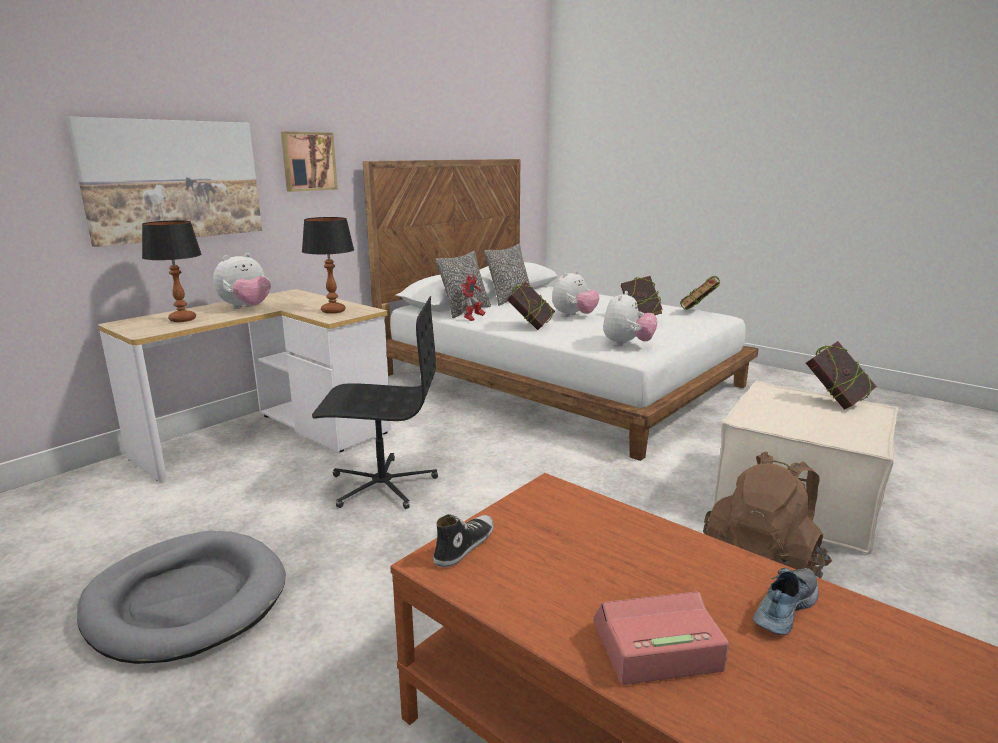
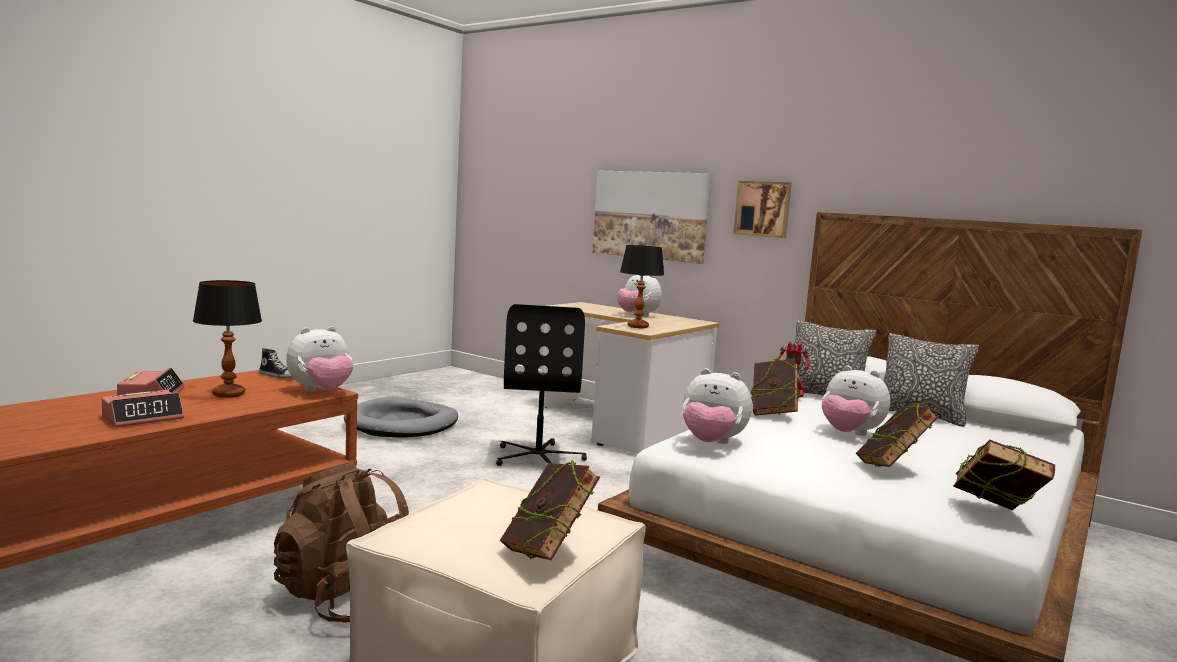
camera: 85 degrees right, 10 degrees down
(182, 319) = (597, 309): table lamp -> table lamp (228, 394)
(551, 496) = (321, 391): none -> plush toy
(783, 608) = (143, 418): shoe -> alarm clock

